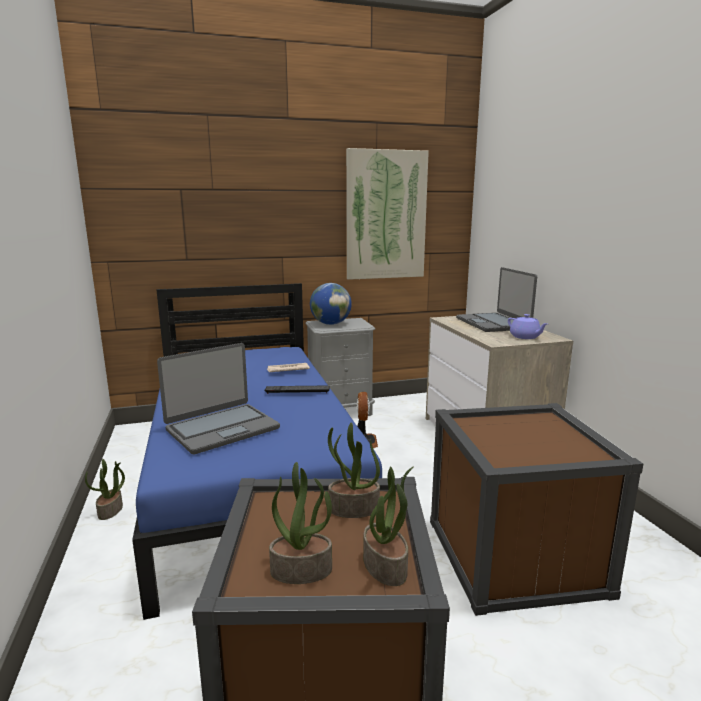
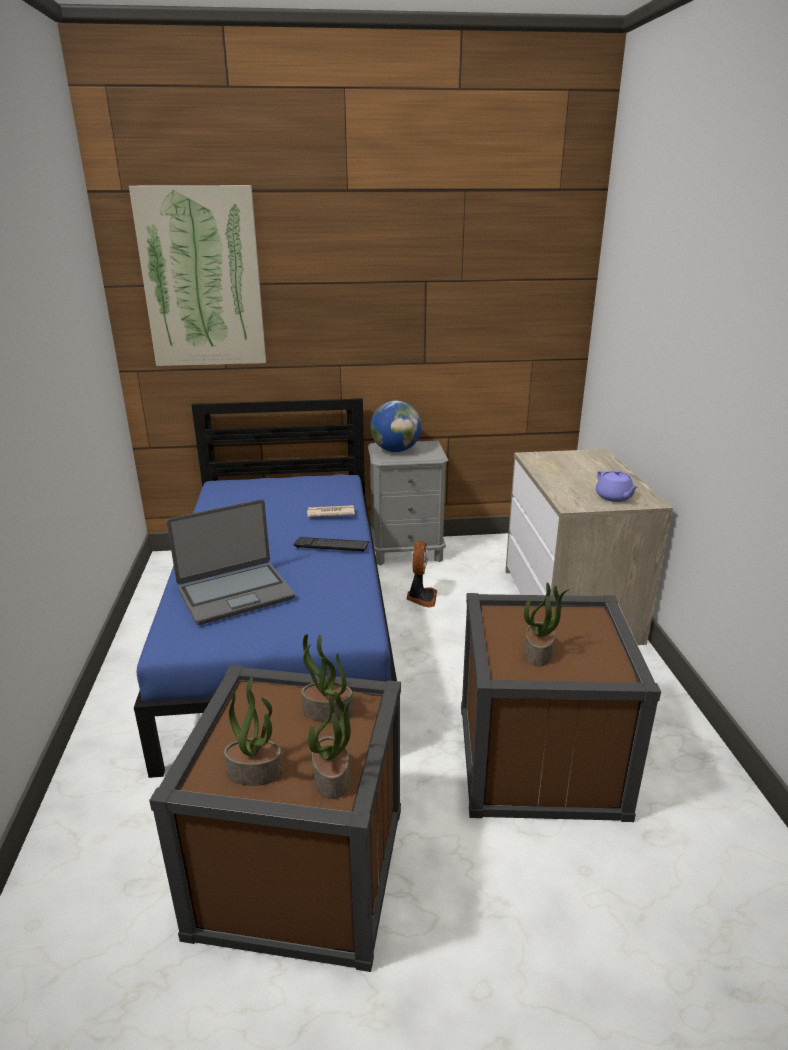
camera: 10 degrees right, 10 degrees up
(110, 511) = (134, 658): potted plant -> potted plant (539, 653)
(386, 215) = (473, 313): picture -> picture (202, 279)
(493, 323) = (588, 469): laptop -> none

